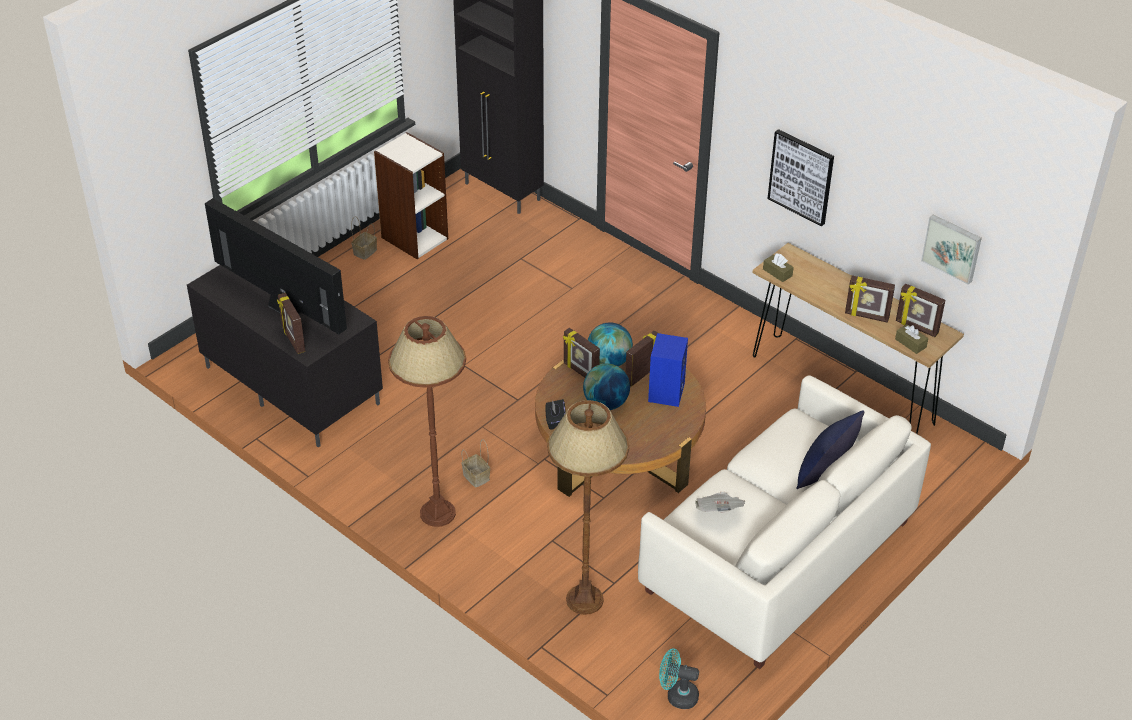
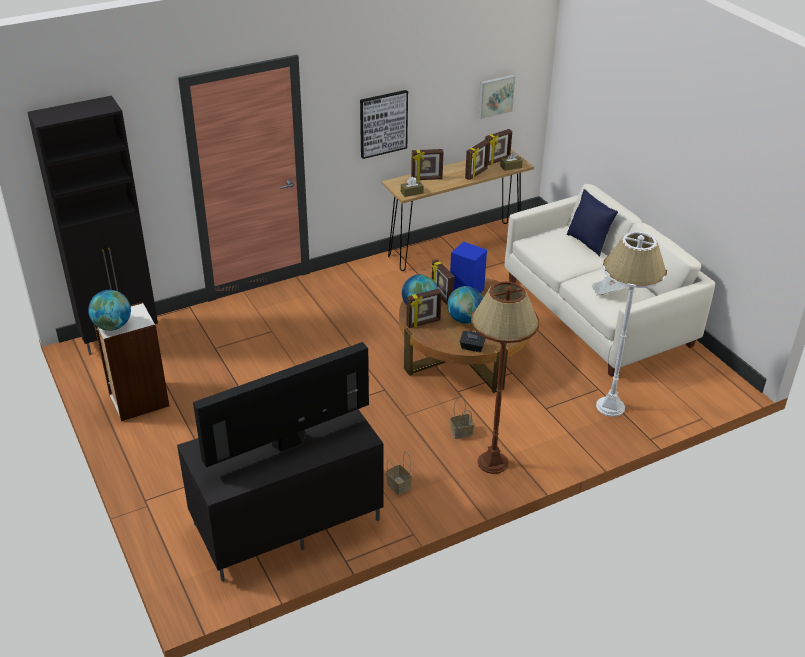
camera: 70 degrees left, 5 degrees down
(293, 340) = (341, 445): picture frame -> picture frame (426, 179)
(365, 251) = (132, 435): basket -> basket (398, 485)
(396, 149) = (113, 326): none -> globe
(584, 599) = (610, 407): brown floor lamp -> white floor lamp
(677, 696) = (709, 387): turquoise fan -> none

